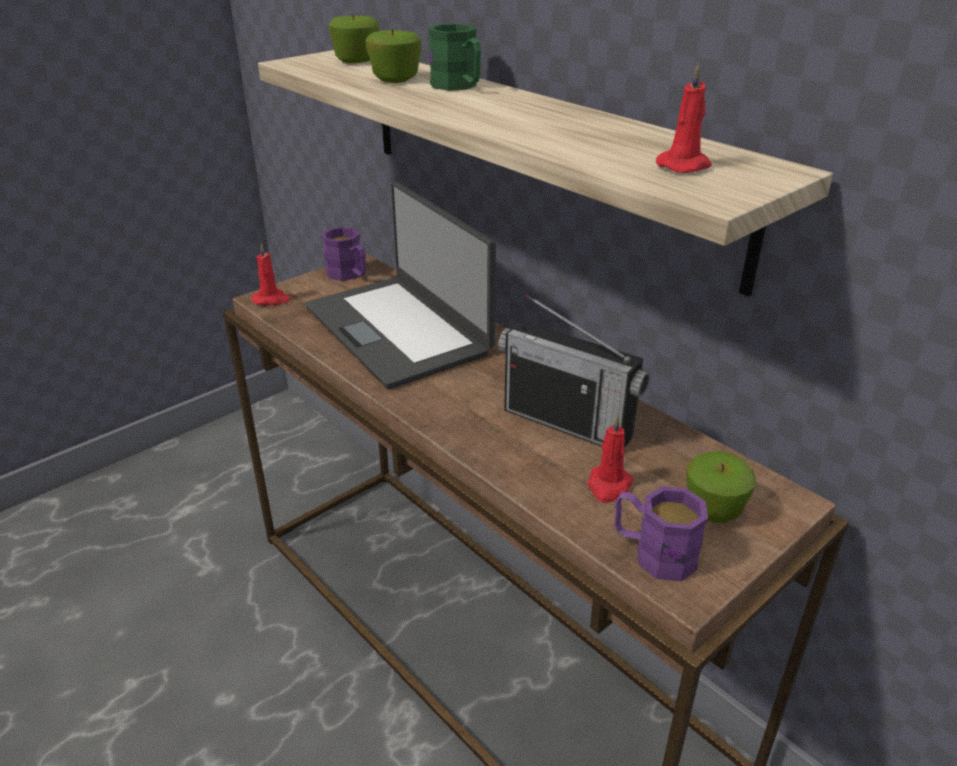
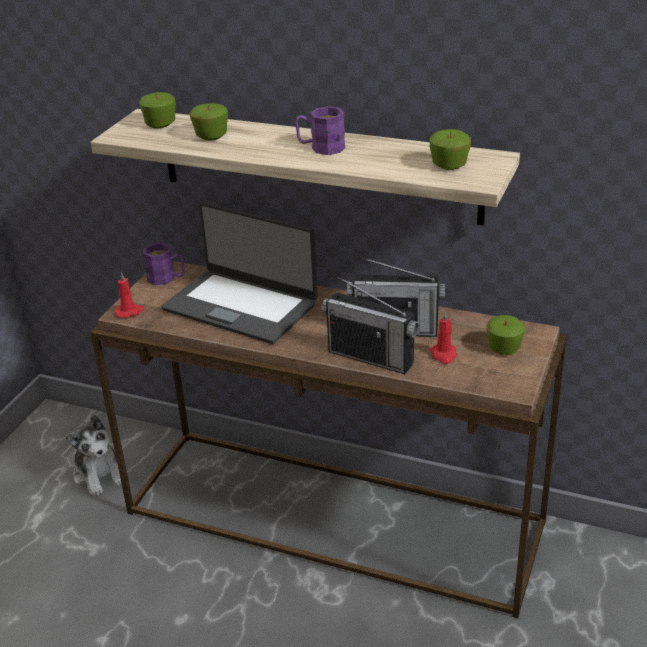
camera: 25 degrees left, 0 degrees up
(275, 486) = (100, 474): none -> plush toy
(459, 87) = (260, 134): green mug -> none
(498, 452) = (371, 357): none -> radio
(653, 553) = (489, 379): purple mug -> purple mug (321, 148)
(685, 166) = (449, 166): red candle -> apple

